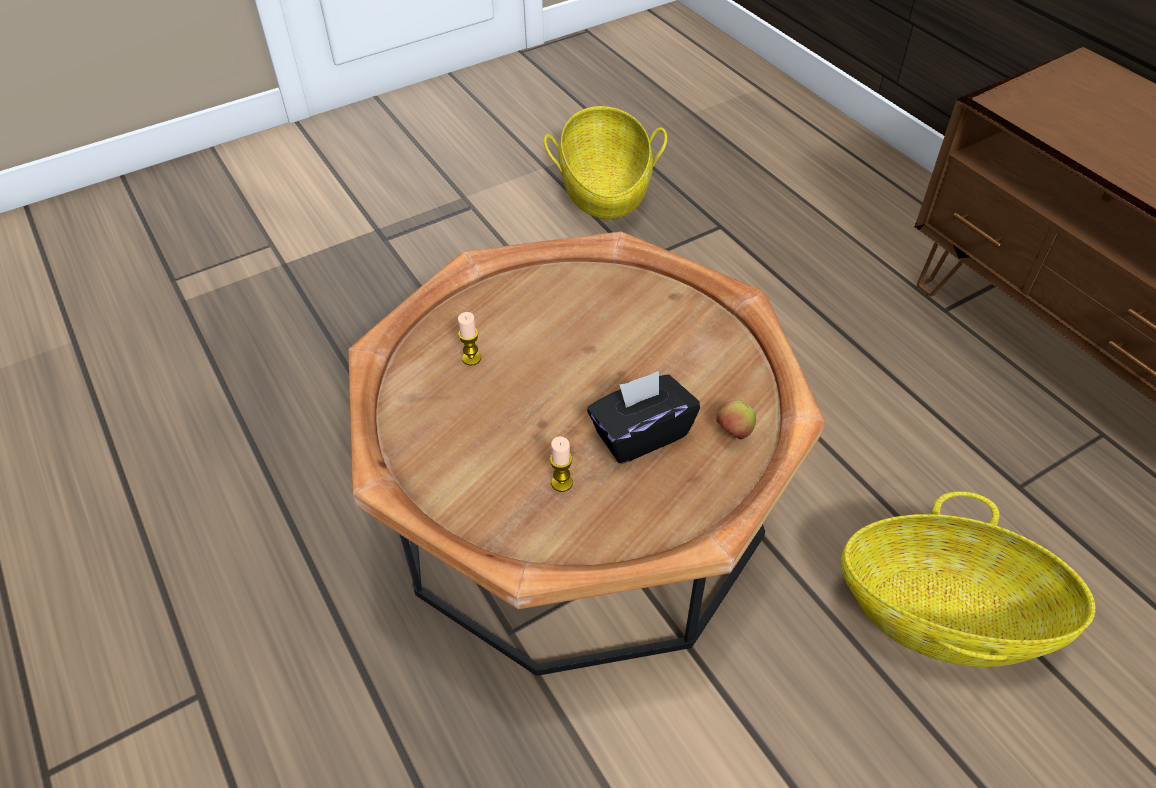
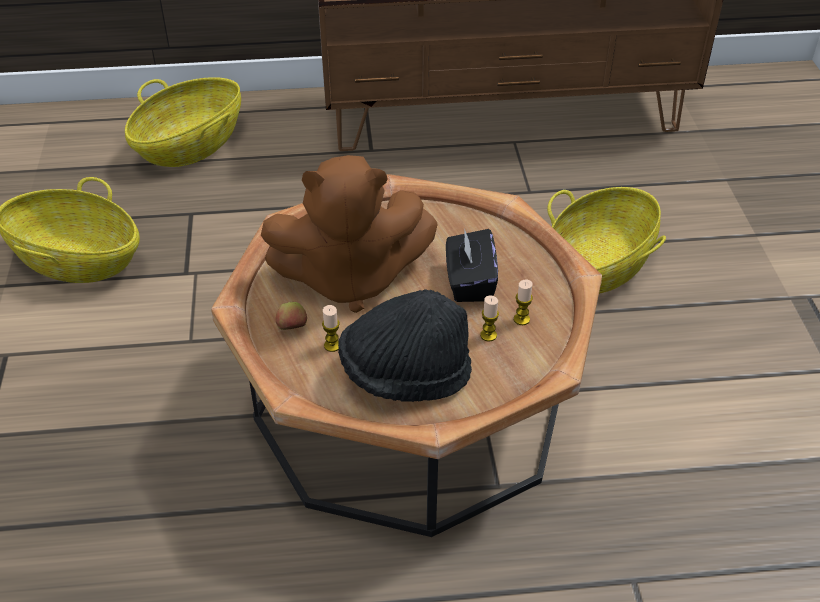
camera: 65 degrees left, 5 degrees down
(460, 431) = (405, 374): none -> black hat
(579, 332) = (350, 278): none -> brown plush toy
(608, 506) = (521, 319): none -> candle
(734, 432) = (496, 240): apple -> apple (292, 328)
(815, 180) = (190, 145): none -> basket

